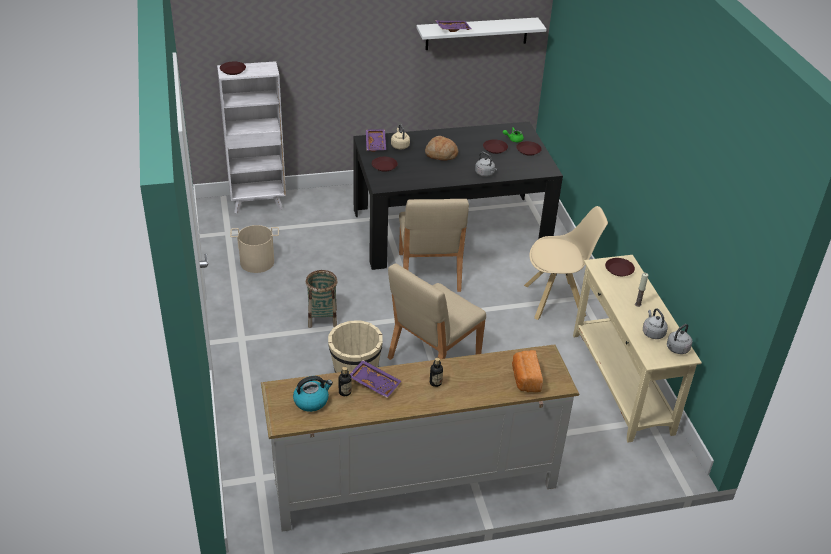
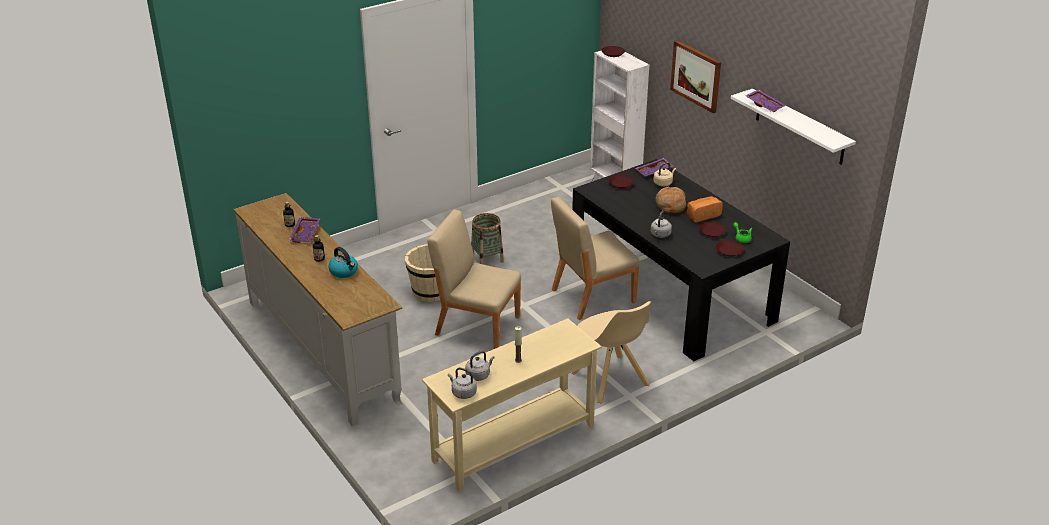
camera: 70 degrees right, 5 degrees down
(257, 262) = (535, 210): beige bucket -> none
(311, 401) = (274, 214): kettle -> kettle (344, 272)
(340, 44) = (696, 76): none -> picture
(525, 379) = (345, 298): bread -> bread (702, 215)
(619, 269) = (568, 341): brown plate -> none

